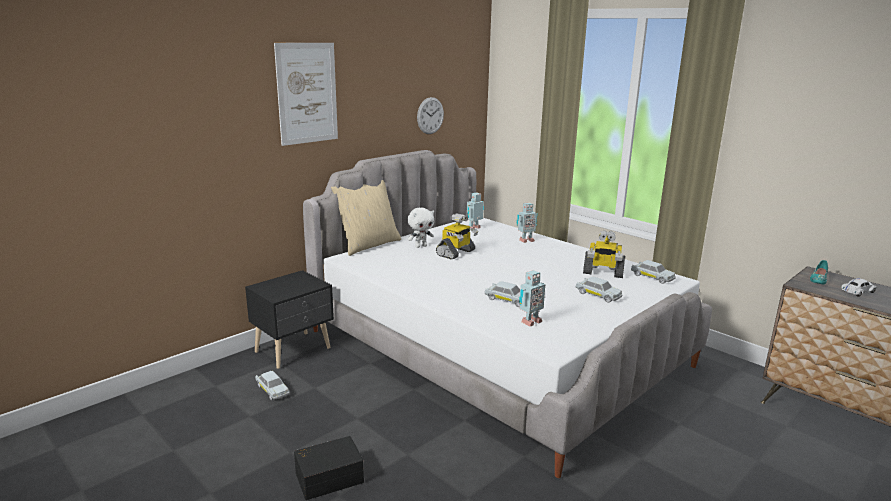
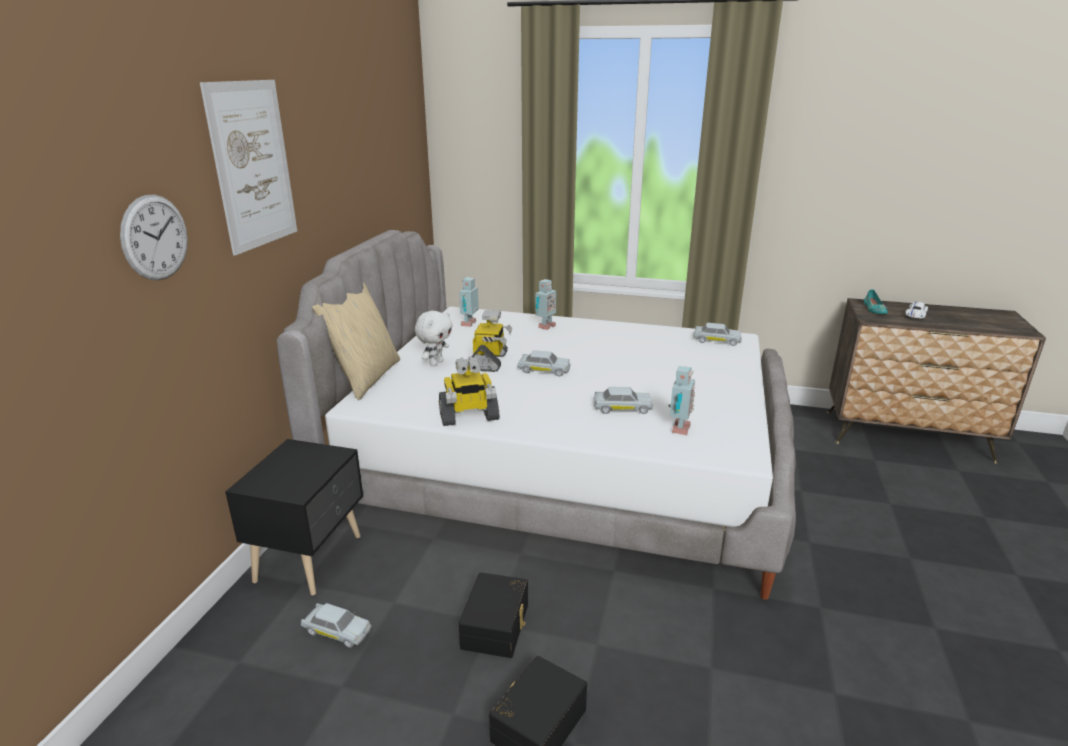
camera: 30 degrees left, 5 degrees up
(358, 421) = (497, 626): none -> black storage box
(430, 115) = (383, 181): wall clock -> wall clock (155, 237)
(598, 295) = (698, 375): white toy car -> white toy car (543, 370)
(602, 273) = (668, 347): toy robot -> toy robot (469, 417)

